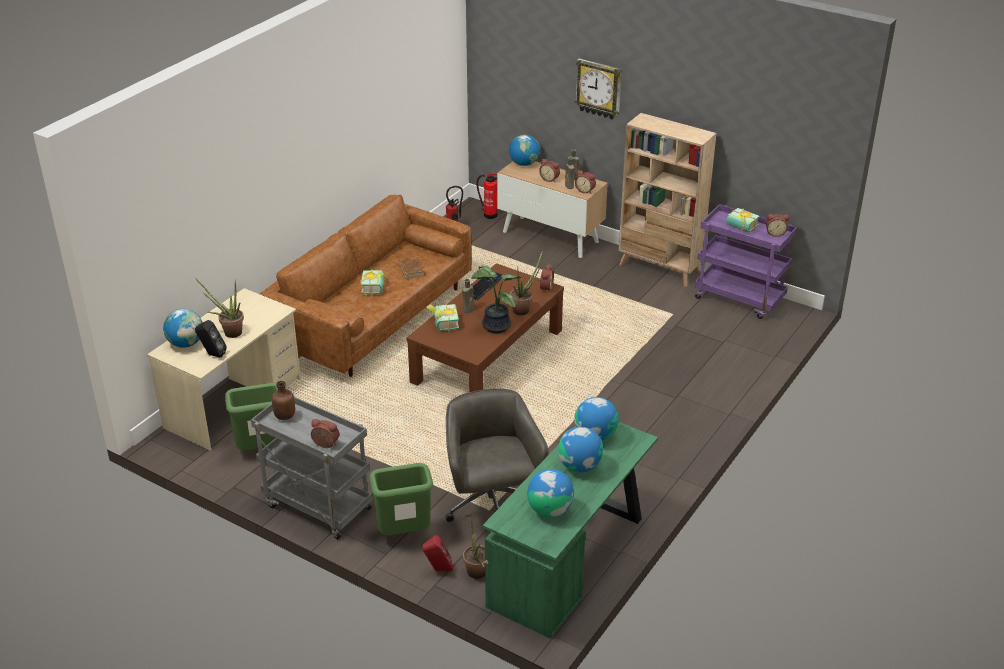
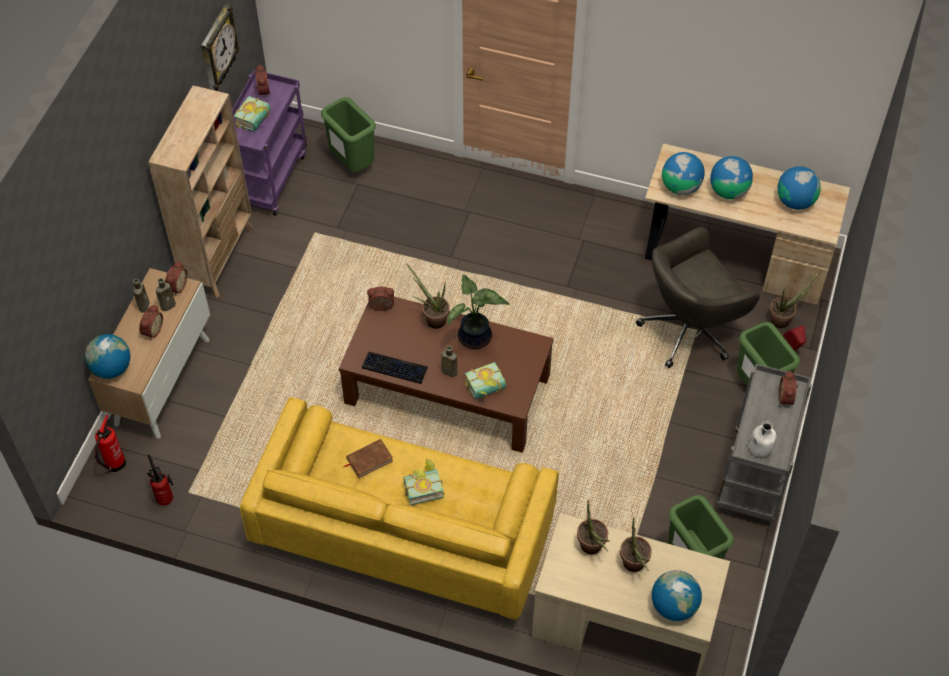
camera: 105 degrees left, 20 degrees up
(212, 355) = (684, 566): black speaker -> none
(256, 317) = (592, 549): none -> potted plant
(285, 416) = (759, 449): brown bottle -> white bottle
(372, 318) = (404, 532): brown sofa -> yellow sofa
(571, 559) = (733, 255): green desk -> beige desk
(599, 88) = (111, 200): wall clock -> wall clock (217, 49)
(747, 342) = (352, 164): none -> green trash can

